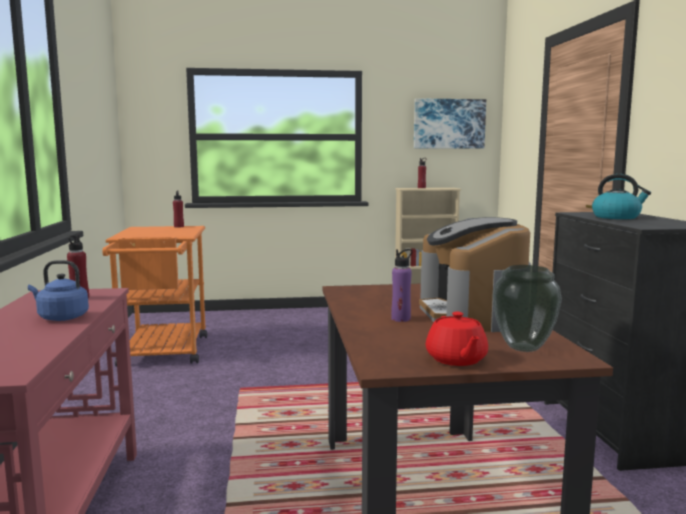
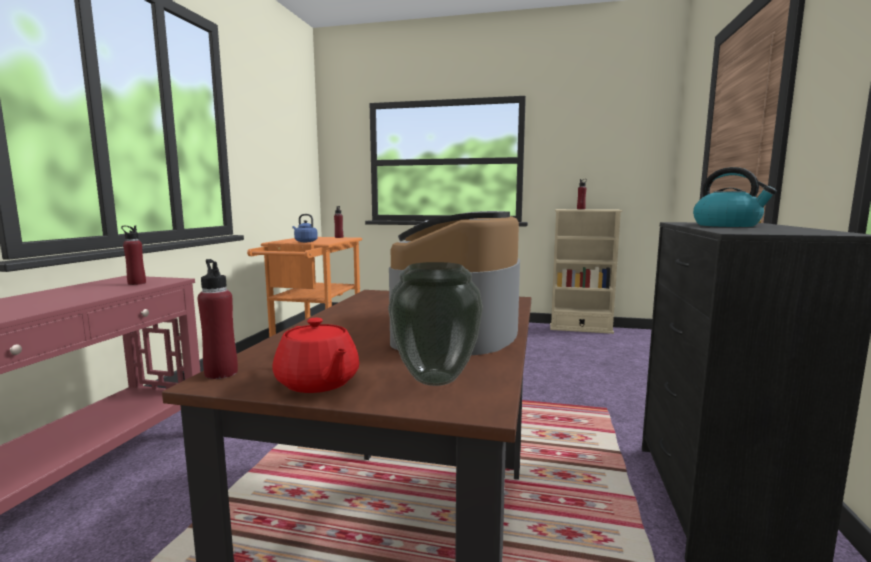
camera: 20 degrees right, 0 degrees up
(61, 317) = (79, 296): blue kettle -> blue kettle (305, 241)
(374, 362) = (221, 373): none -> red bottle
(401, 319) = (365, 327): purple bottle -> none
(449, 124) = (615, 144): picture -> none
(456, 359) = (318, 383): red teapot -> red teapot turned 45 degrees counterclockwise

